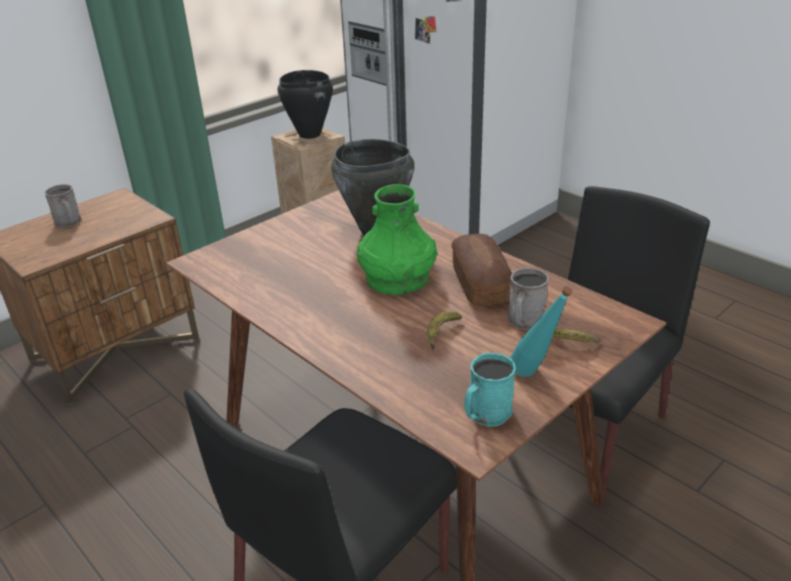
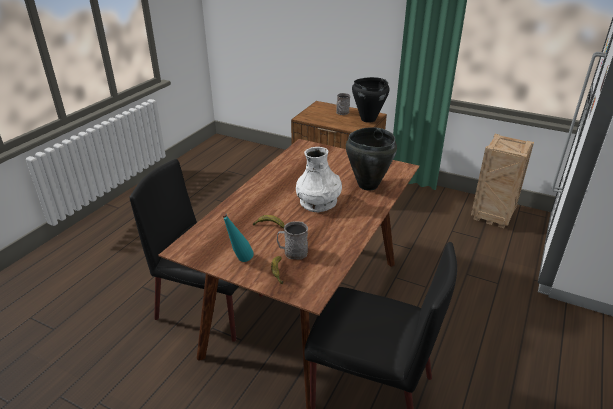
camera: 70 degrees right, 0 degrees up
(309, 135) = (512, 144): black cooking pot -> black cooking pot (367, 119)
(397, 278) = (318, 202): green vase -> white vase
(479, 284) = (327, 231): bread -> none
(485, 414) = (203, 250): turquoise mug -> none

